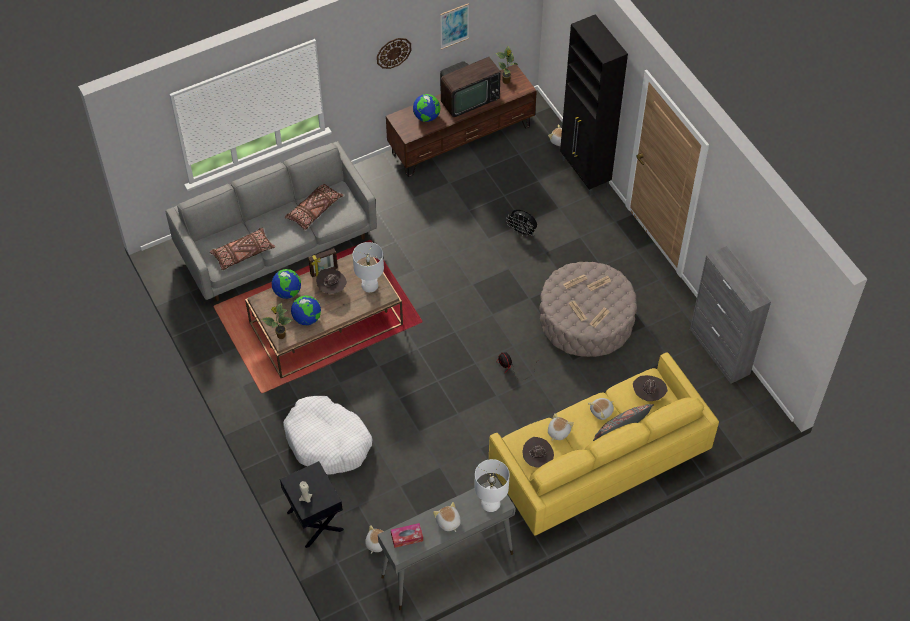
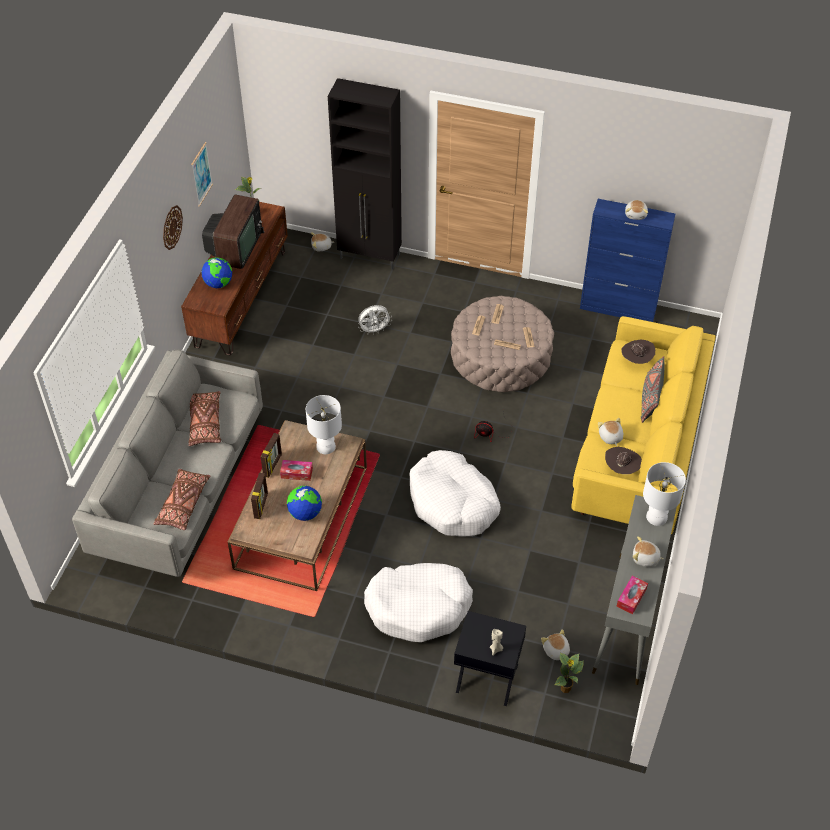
camera: 45 degrees left, 5 degrees down
(280, 336) = (299, 544): potted plant -> potted plant (565, 689)
(287, 292) = (261, 506): globe -> picture frame
(332, 288) = (296, 473): brown hat -> tissue box
(429, 393) = (453, 502): none -> white dog bed
(522, 232) = (374, 330): black fan -> white fan
(602, 411) = (621, 398): plush toy -> plush toy (636, 214)
(719, 352) = (618, 308): grey cabinet -> blue cabinet

